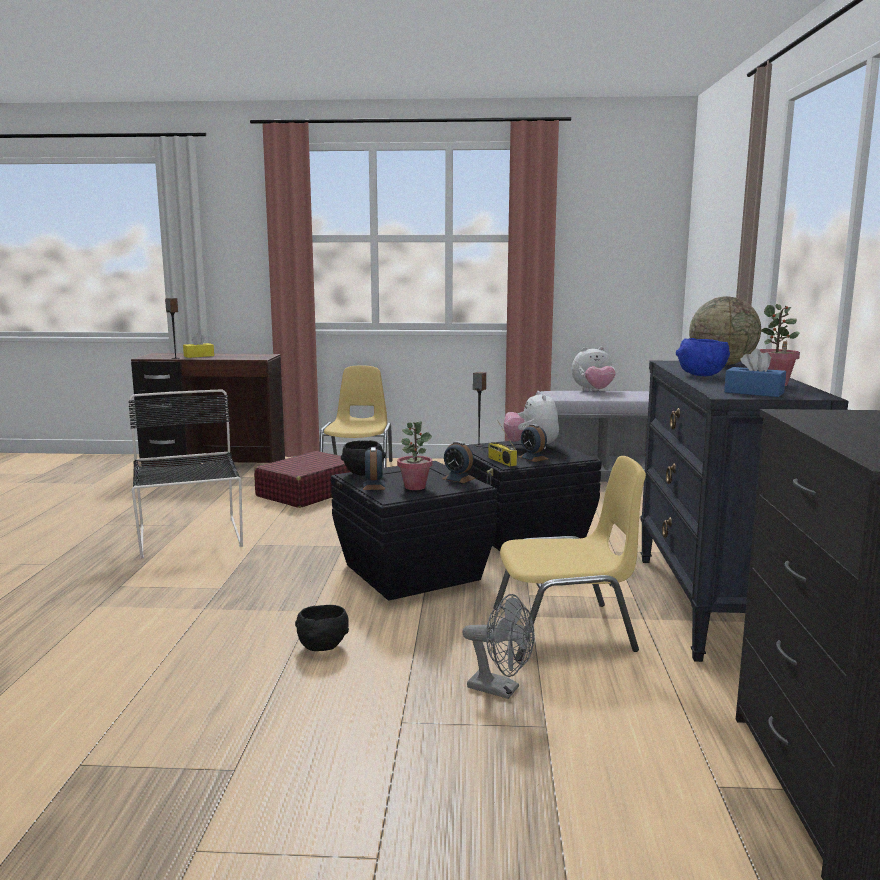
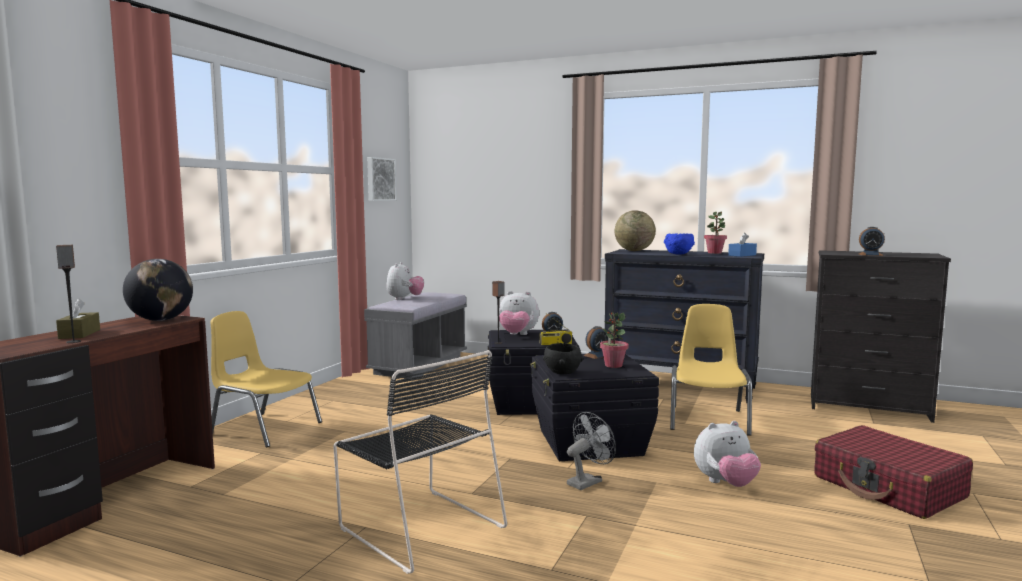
camera: 70 degrees left, 5 degrees down
(190, 538) = (419, 526): black chair -> black chair turned 135 degrees counterclockwise
(199, 356) = (79, 334): yellow tissue box -> brown tissue box
(252, 357) = (161, 320): none -> globe
(308, 492) = (321, 457): red suitcase -> red suitcase (888, 487)
(323, 647) = (725, 484): black bowl -> plush toy
(374, 485) = (602, 373): alarm clock -> alarm clock (870, 254)
(501, 689) = (787, 445): grey fan -> grey fan (588, 481)
(614, 245) = (380, 179): none -> picture

